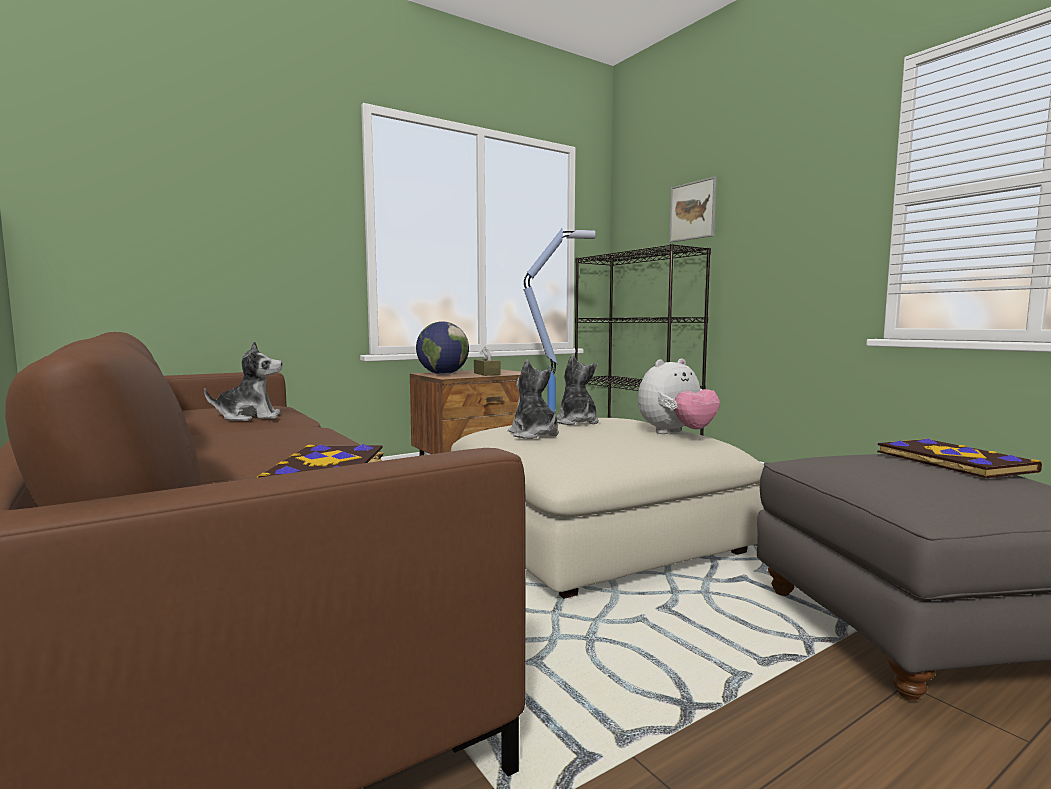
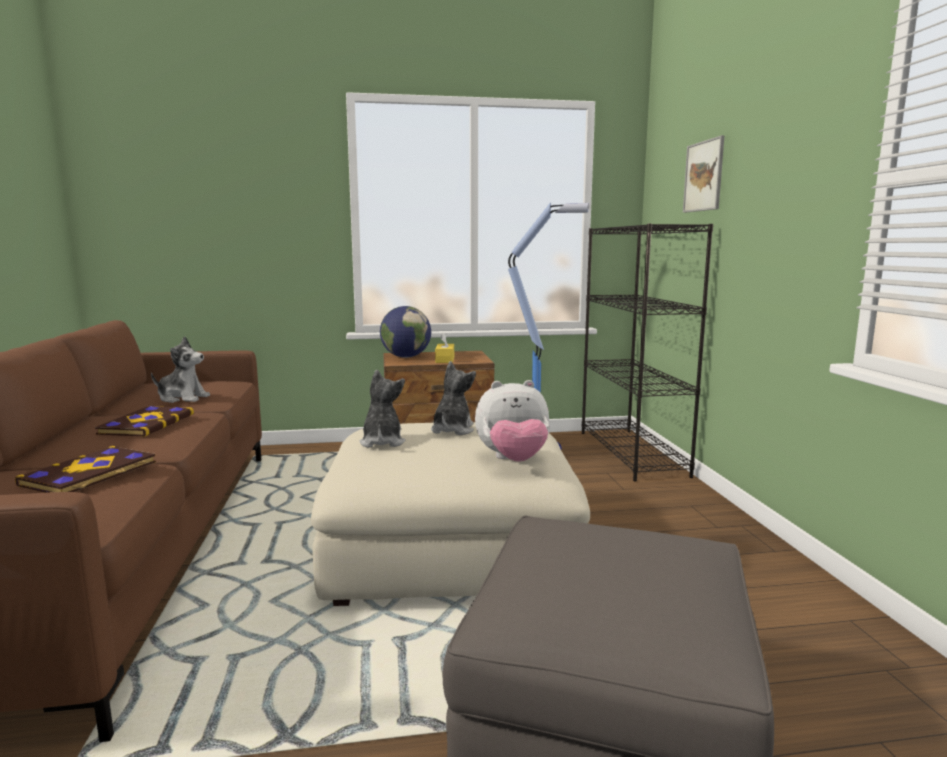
camera: 25 degrees right, 5 degrees up
(487, 374) = (445, 360): brown tissue box -> yellow tissue box
(951, 462) = (653, 564): book -> book (146, 424)

